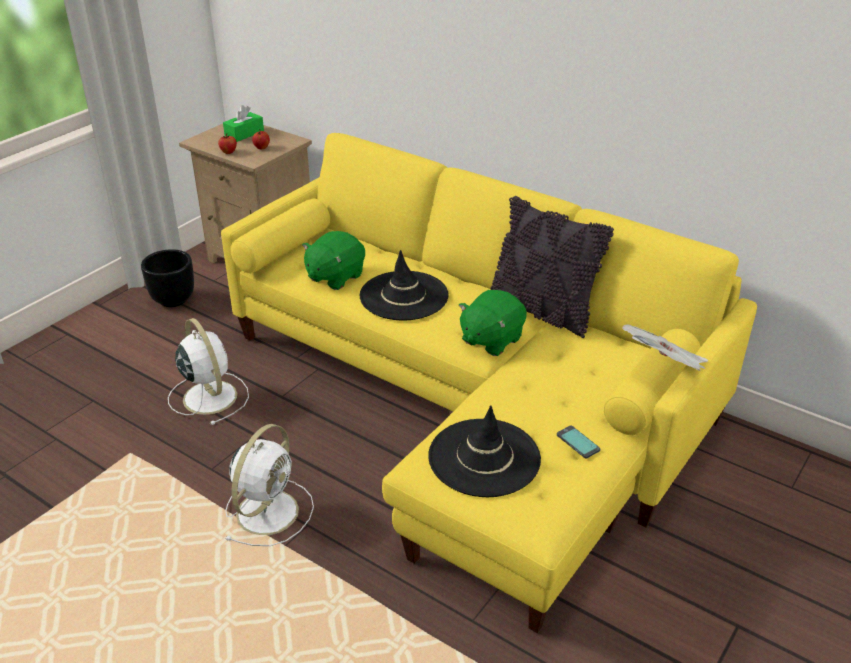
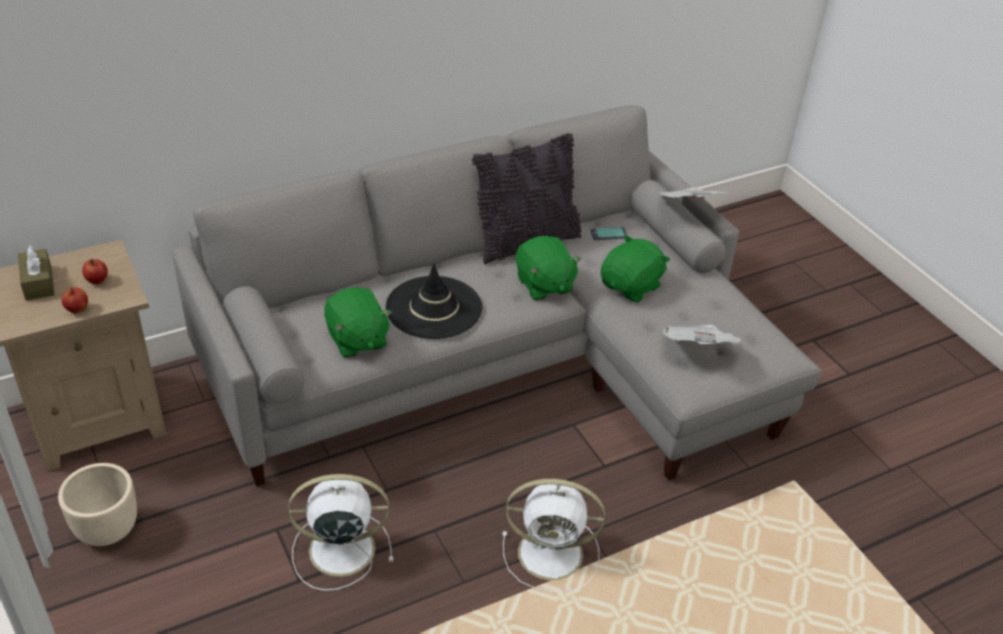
camera: 65 degrees left, 5 degrees up
(173, 299) = (106, 530): black planter -> beige planter
(244, 134) = (38, 283): green tissue box -> brown tissue box
(269, 510) = (553, 554): white fan -> white fan turned 135 degrees clockwise
(473, 406) = (504, 364): yellow sofa -> grey sofa
(484, 458) = (698, 350): black hat -> newspaper
(542, 389) = (631, 287): none -> green plush toy
(577, 443) = (707, 297): phone -> phone (608, 234)

